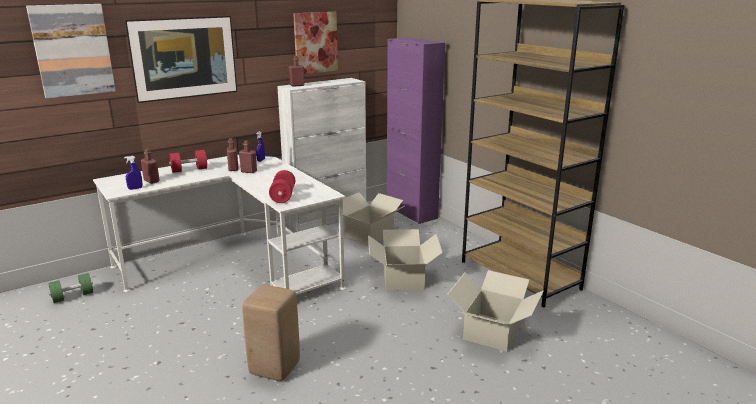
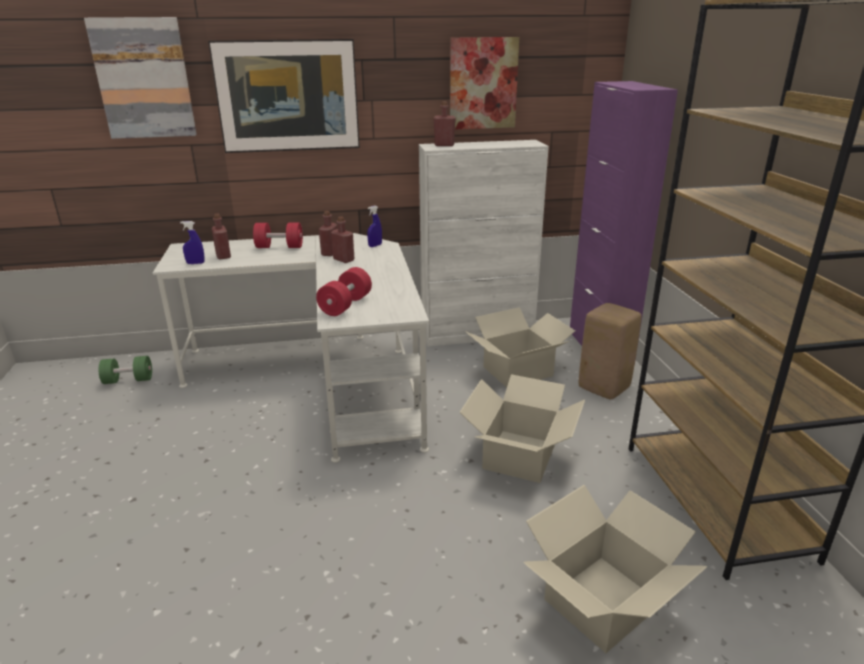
camera: 25 degrees right, 5 degrees up
(273, 368) = (247, 556): beige stool -> beige stool (602, 388)

